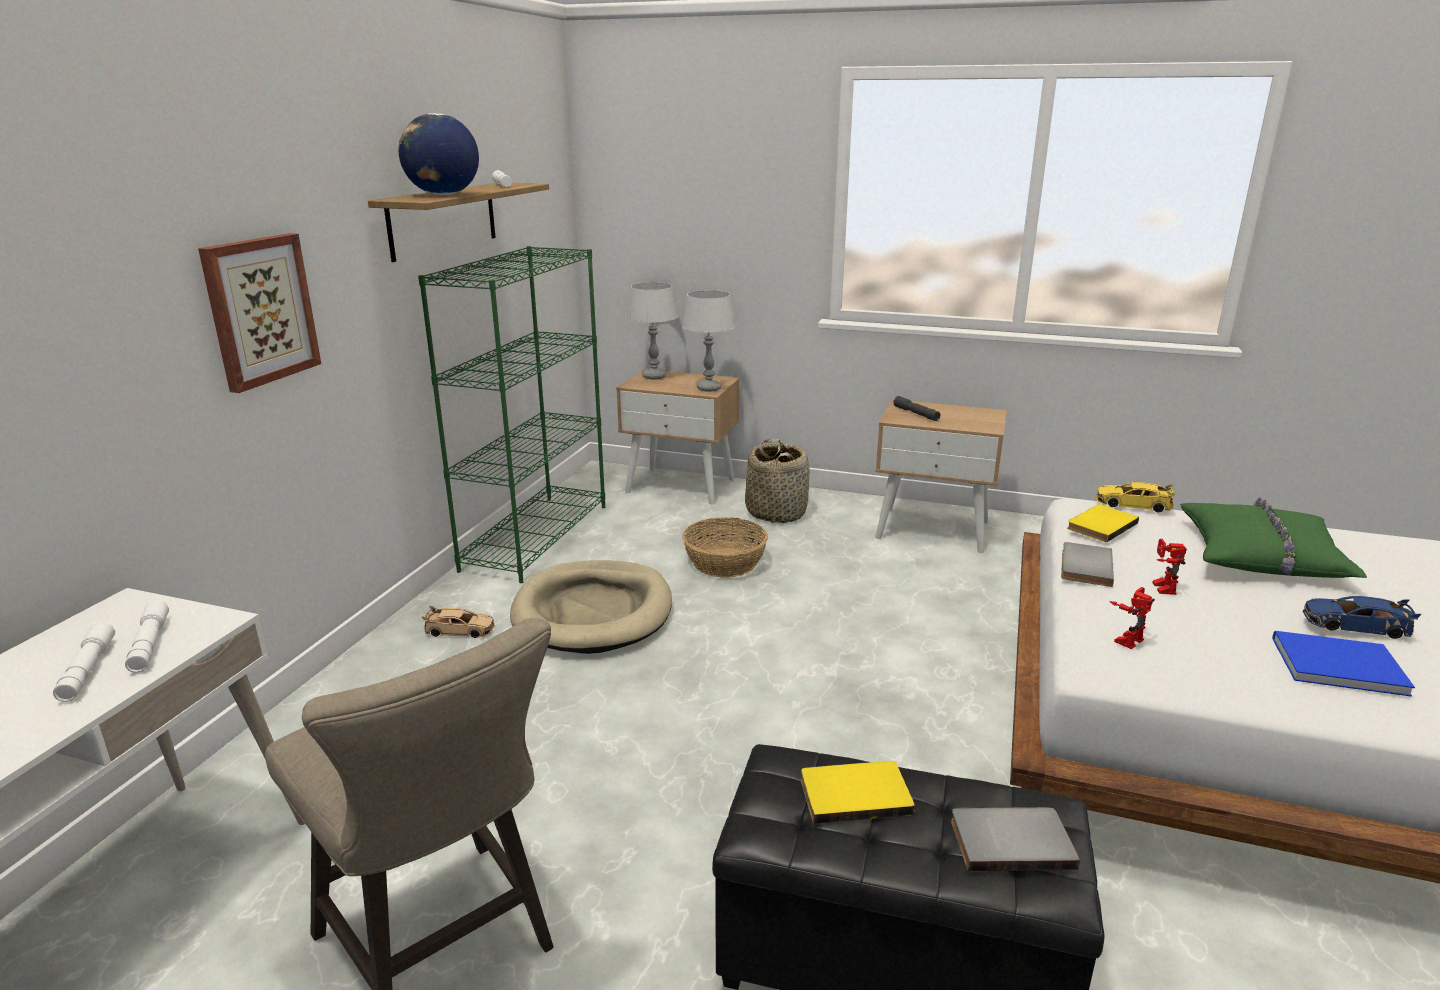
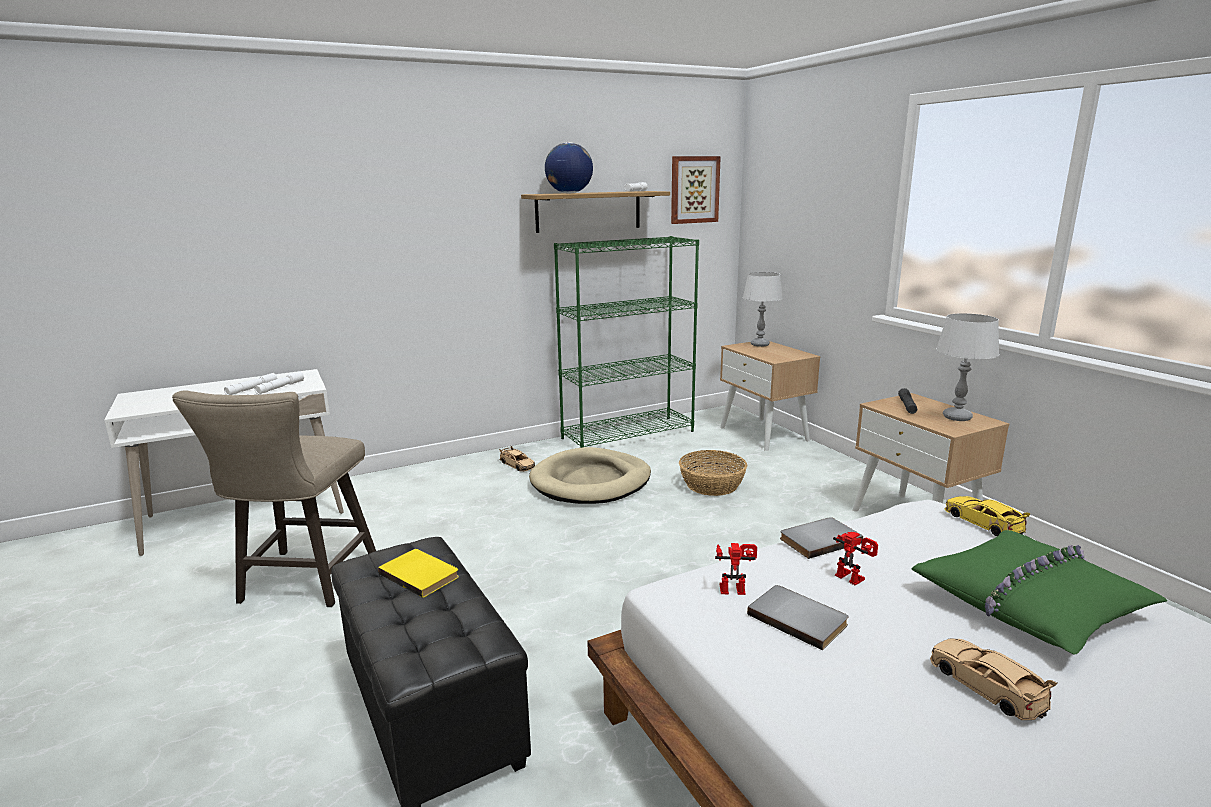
camera: 45 degrees right, 5 degrees down
(260, 310) = (428, 247): picture -> picture (694, 189)
(708, 388) = (780, 358): grey table lamp -> grey table lamp (956, 417)
(776, 512) = (803, 469): basket -> none
(1010, 840) = (434, 635): grey book -> grey book (799, 618)
(1099, 525) = (902, 521): yellow book -> none
(1159, 587) = (853, 577): toy robot -> toy robot turned 90 degrees clockwise
(1333, 663) = (878, 690): blue book -> none
(1355, 625) = (986, 685): blue toy car -> beige toy car

